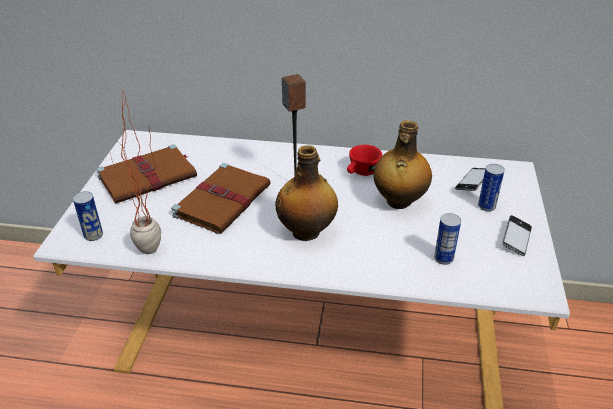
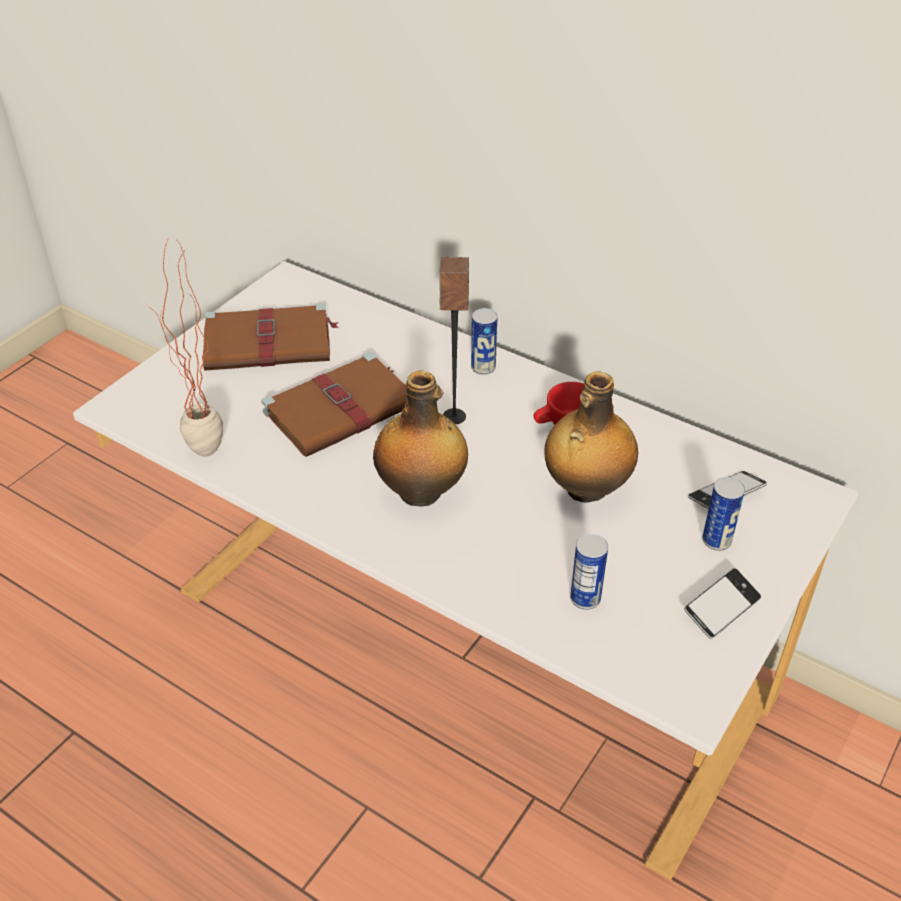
camera: 25 degrees right, 5 degrees up
(93, 235) = (154, 407): can -> can (483, 367)

